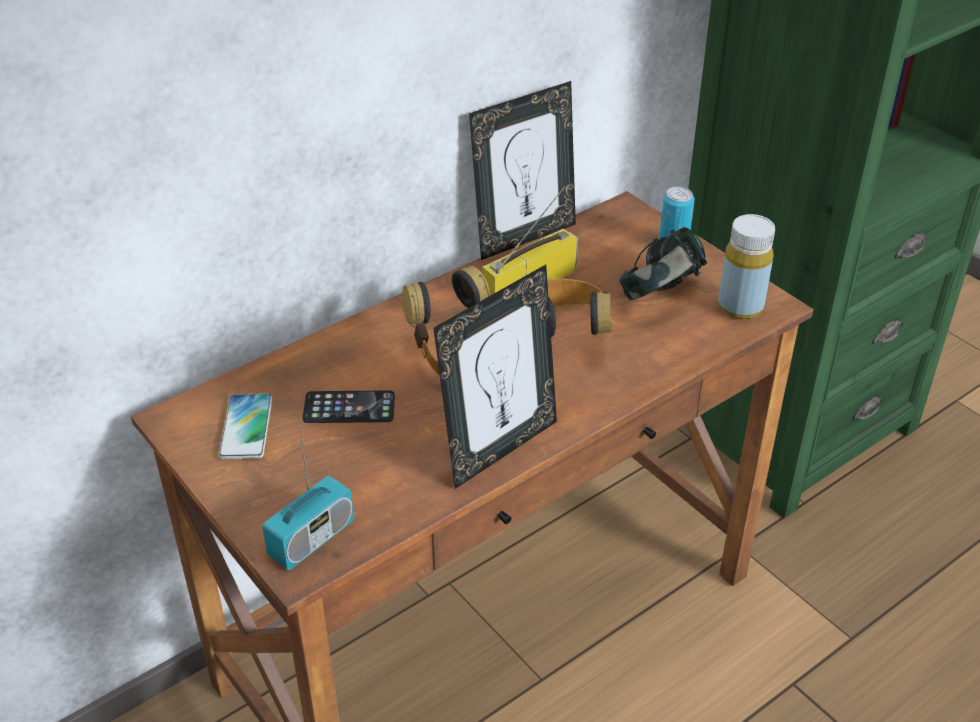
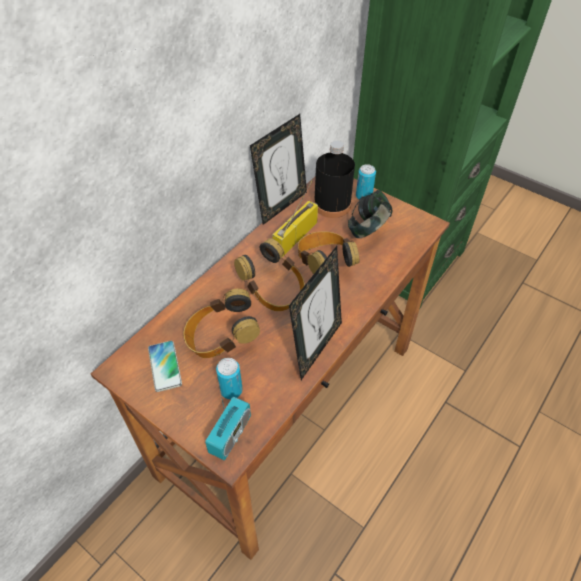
camera: 15 degrees left, 10 degrees up
(337, 480) = (231, 390): none -> can
(349, 408) = (221, 339): phone -> headphones
(612, 249) = (332, 205): none -> black bottle
(740, 307) = (412, 229): yellow bottle -> none

